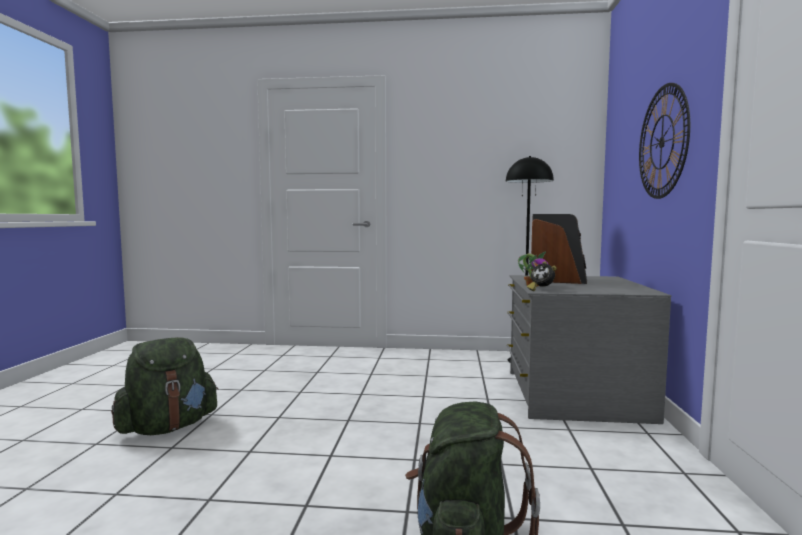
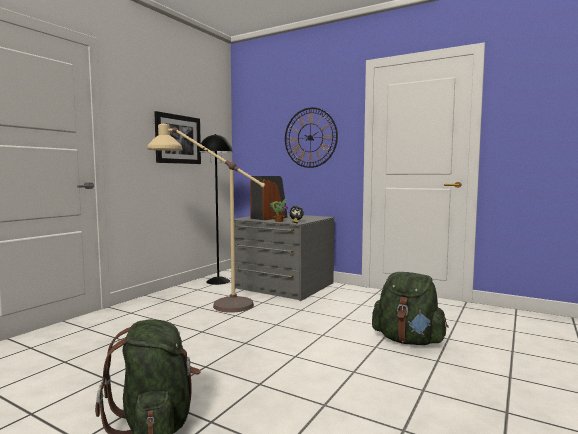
camera: 65 degrees left, 0 degrees up
(443, 375) = (207, 303): none -> beige floor lamp
(490, 168) = (178, 139): none -> picture

